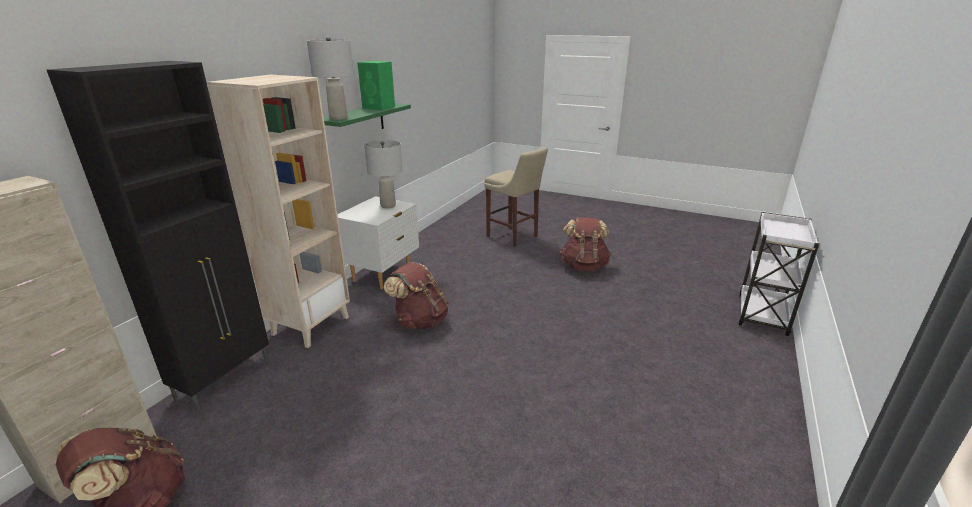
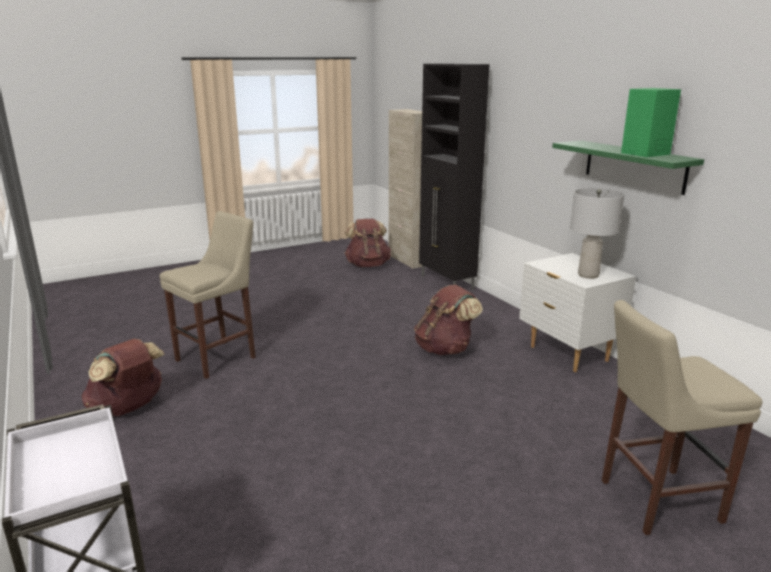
camera: 125 degrees right, 5 degrees down
(311, 325) = (489, 310): beige bookcase -> none
(338, 118) = (579, 143): grey table lamp -> none
(578, 446) = (219, 358): none -> beige stool
(583, 266) = (464, 519): brown backpack -> brown backpack (128, 409)

